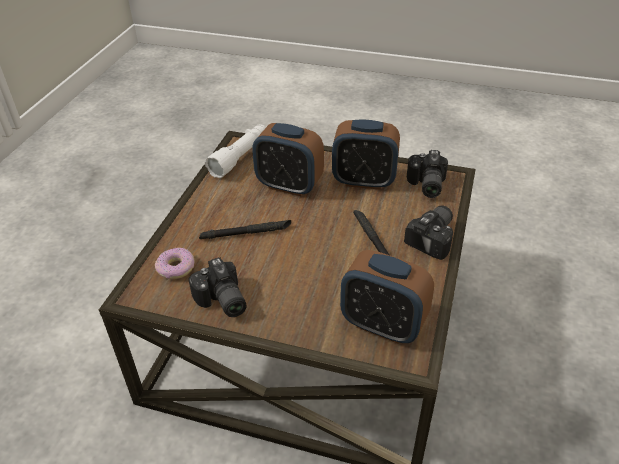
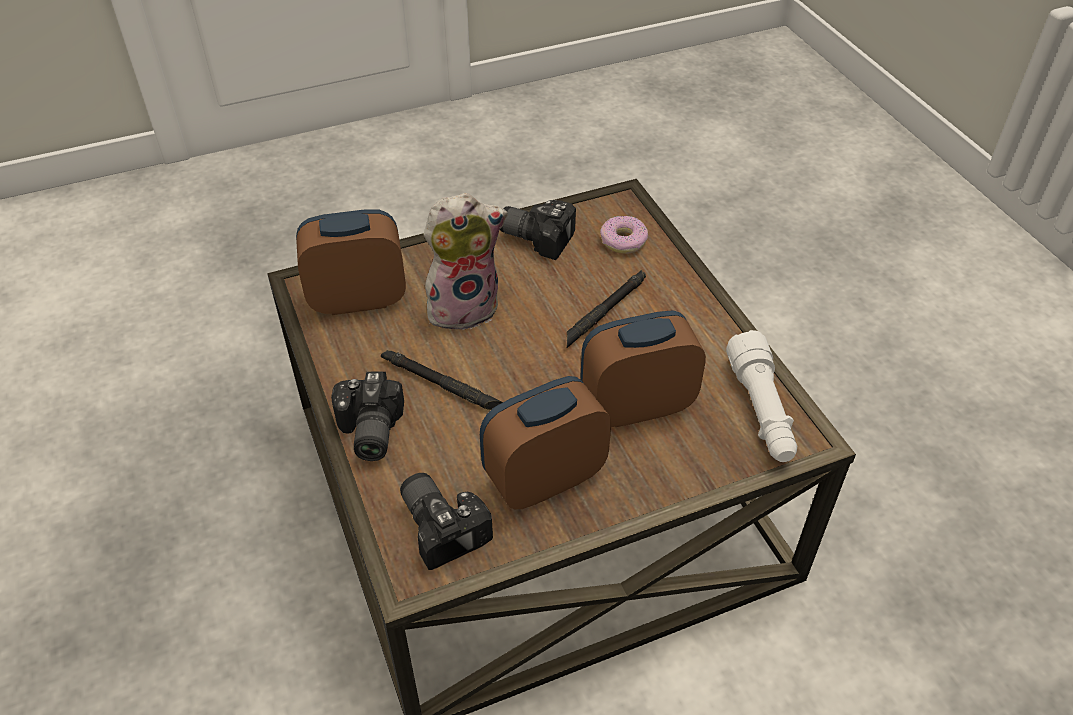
camera: 140 degrees right, 5 degrees up
(319, 280) = (464, 307): none -> plush toy

